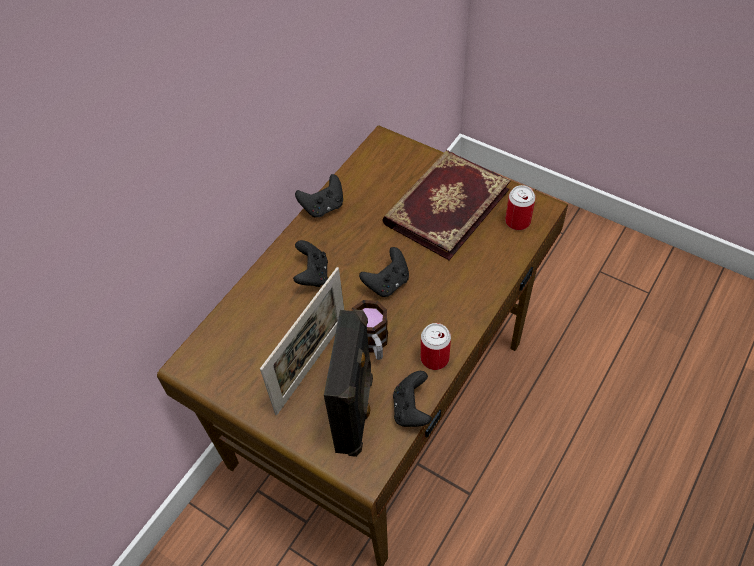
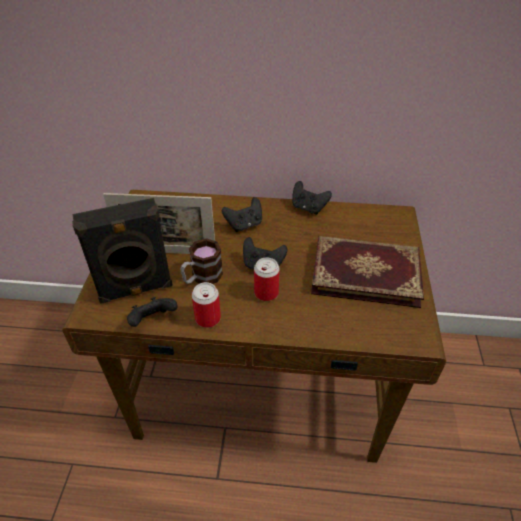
camera: 60 degrees right, 10 degrees down
(517, 221) = (389, 326): can -> can (266, 293)

